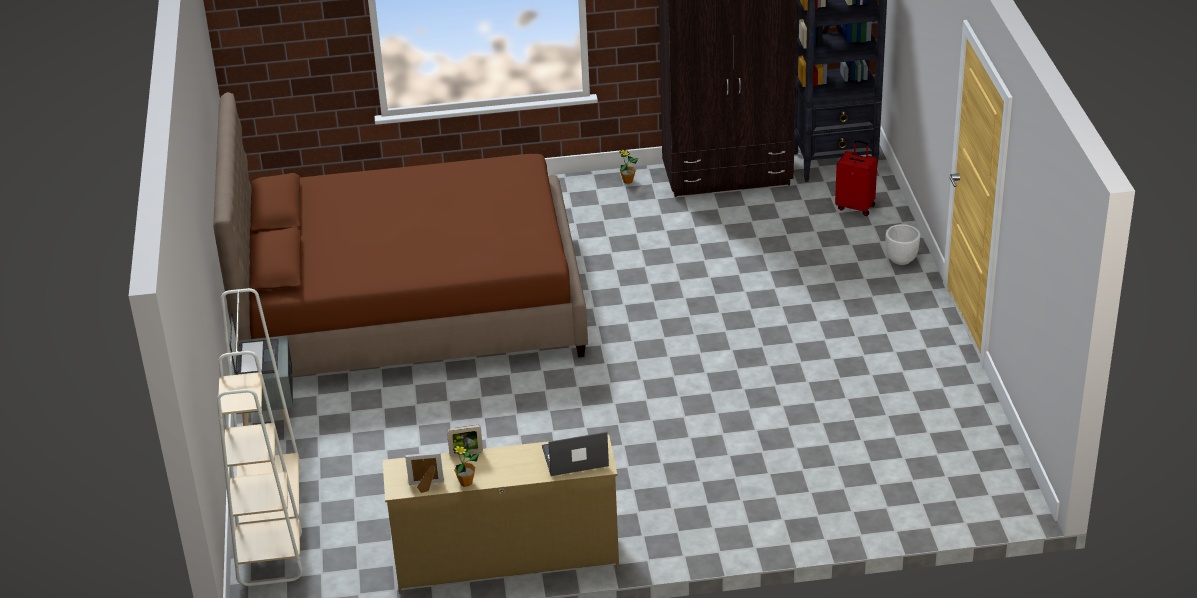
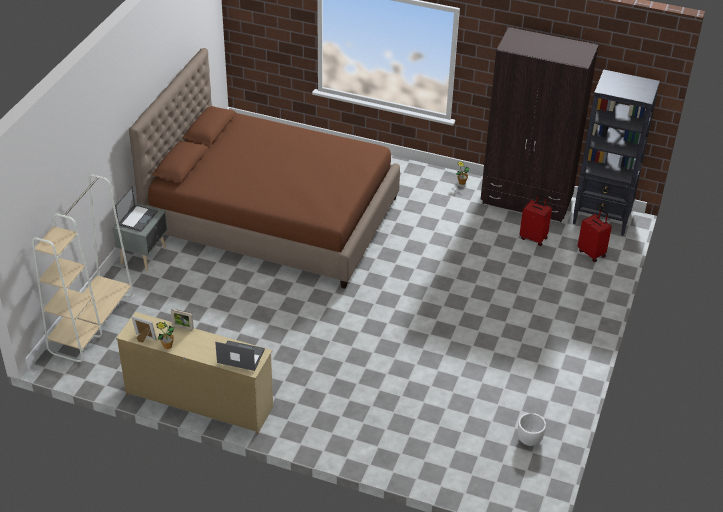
camera: 25 degrees right, 5 degrees up
(772, 214) = (533, 238): none -> red suitcase
(901, 259) = (592, 301): white planter -> white planter (529, 440)

